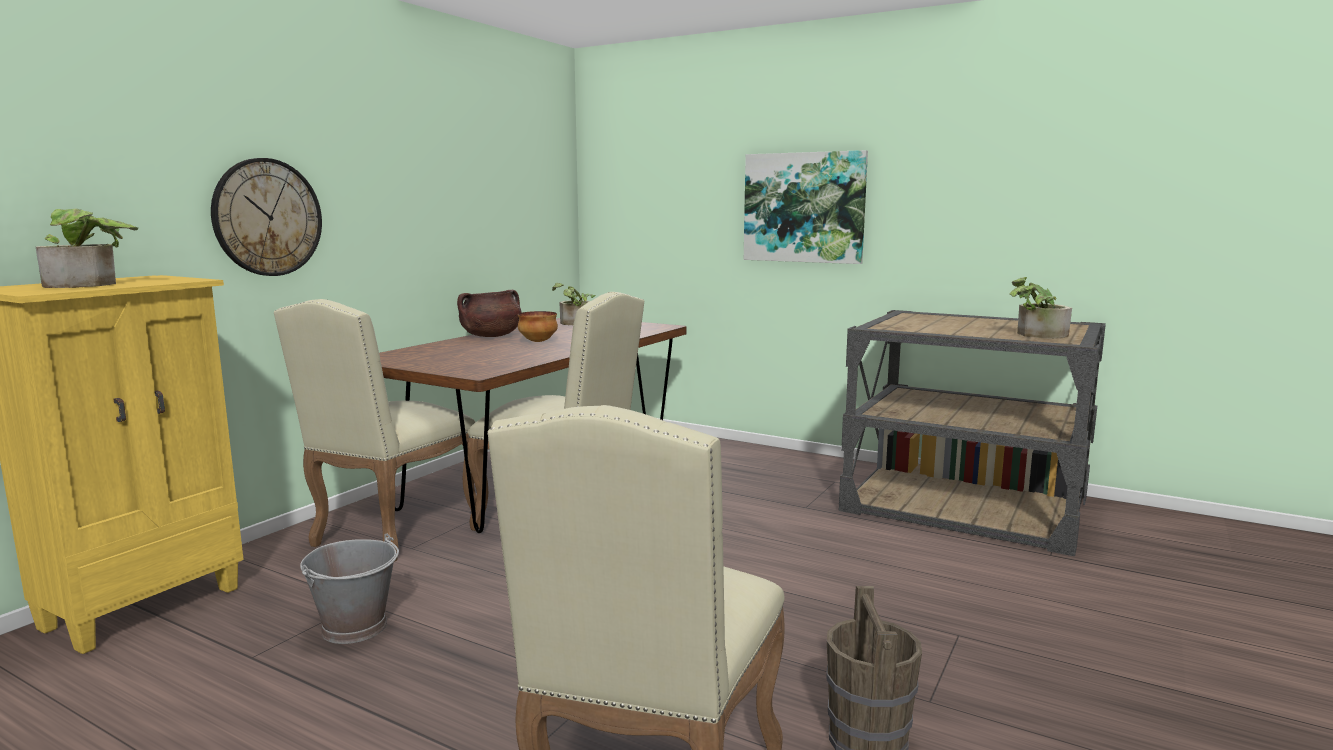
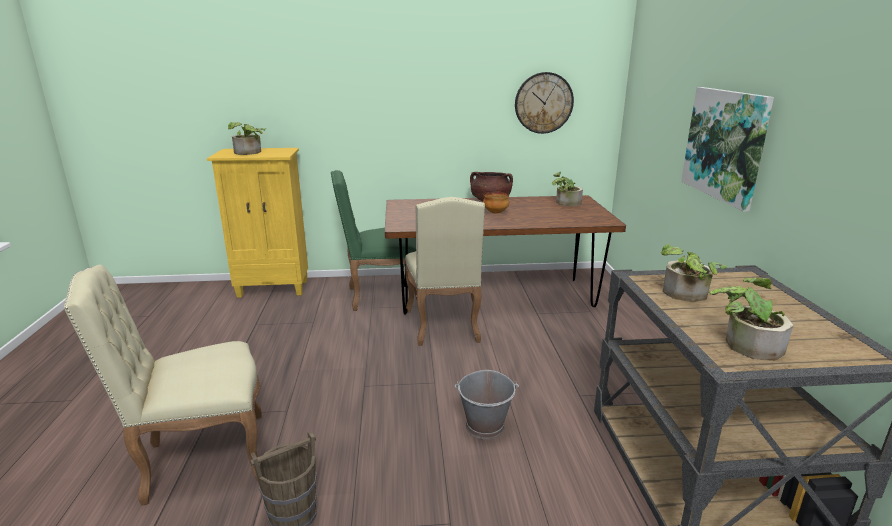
camera: 55 degrees right, 10 degrees up
(267, 217) = (358, 120): wall clock -> wall clock (543, 103)
(355, 627) = (292, 331): grey bucket -> grey bucket (485, 426)
(391, 532) = (382, 296): beige chair -> green chair
(930, 328) = (685, 295): none -> potted plant

